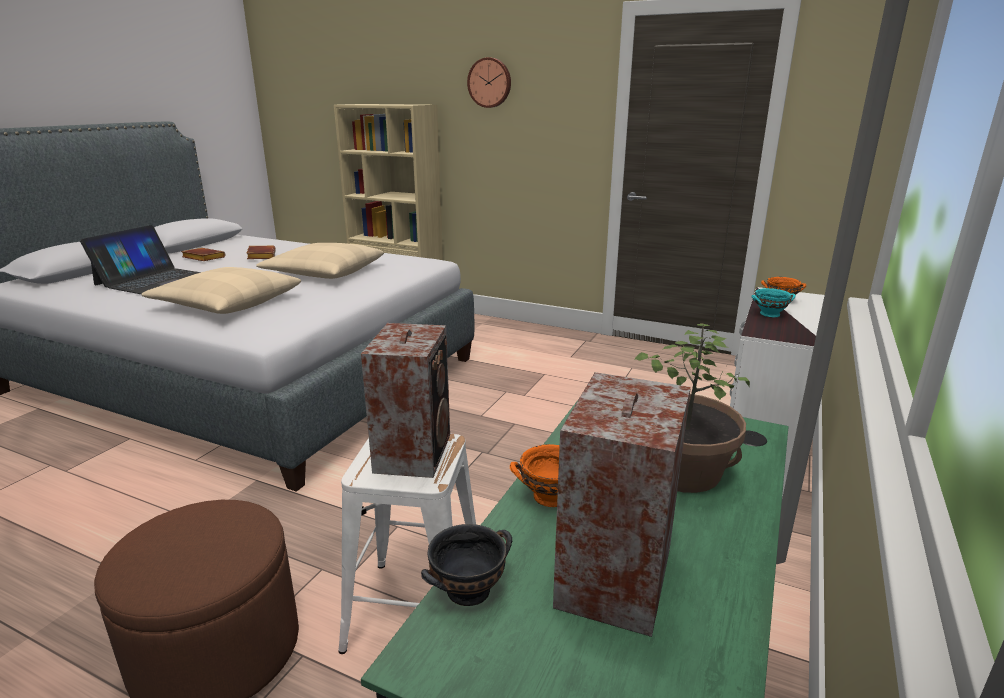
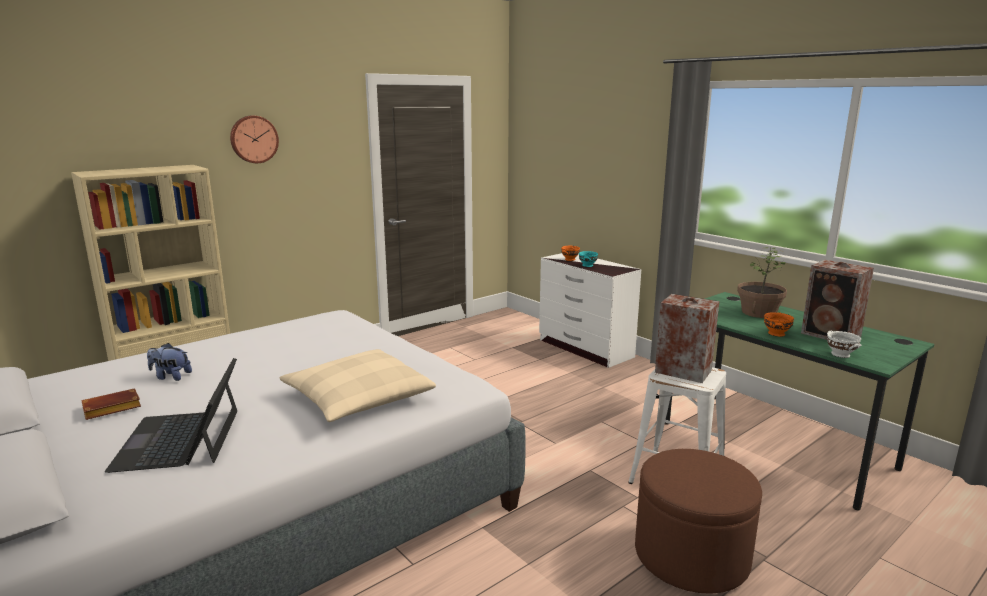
camera: 65 degrees left, 5 degrees down
(151, 279) = (180, 439): laptop -> laptop turned 150 degrees counterclockwise
(260, 256) = (170, 377): brown book -> plush toy
(324, 272) = (303, 353): beige pillow -> none
(470, 590) = (840, 354): black bowl -> white bowl

